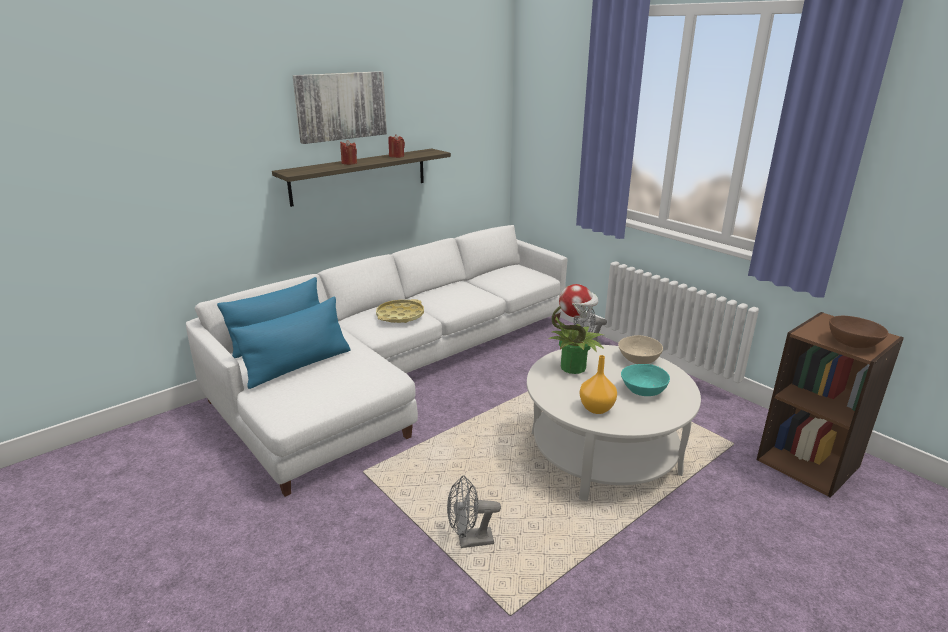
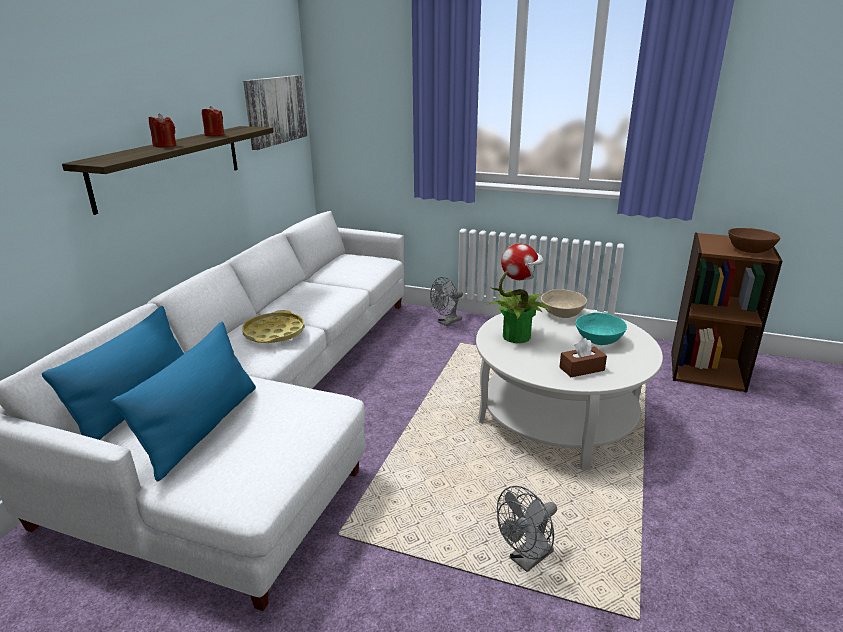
camera: 30 degrees left, 0 degrees up
(341, 106) = (137, 68): picture -> picture (275, 110)
(596, 408) = (582, 369): orange vase -> brown tissue box

